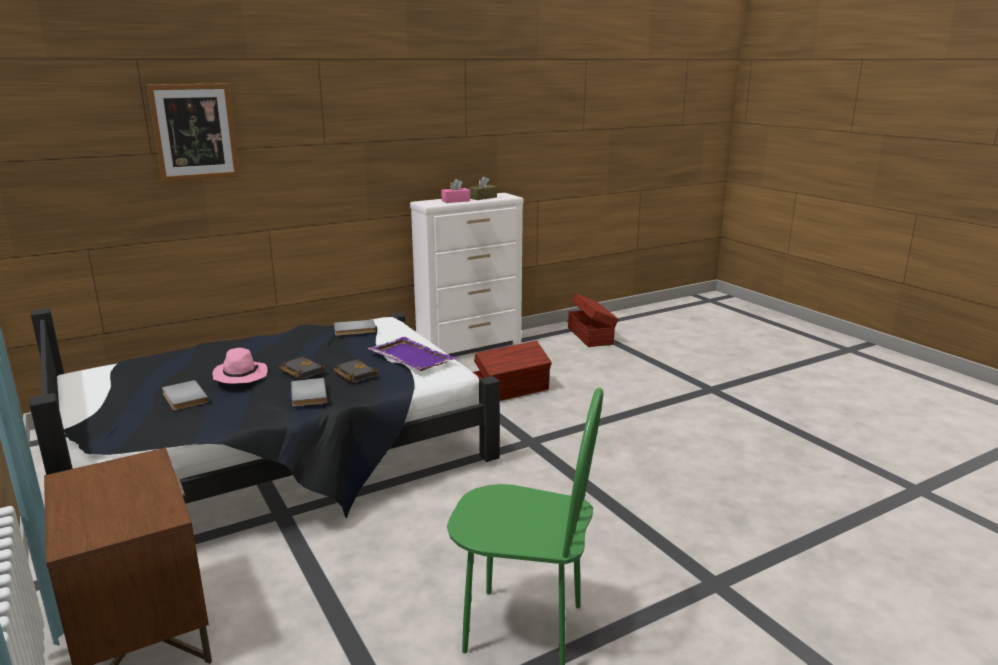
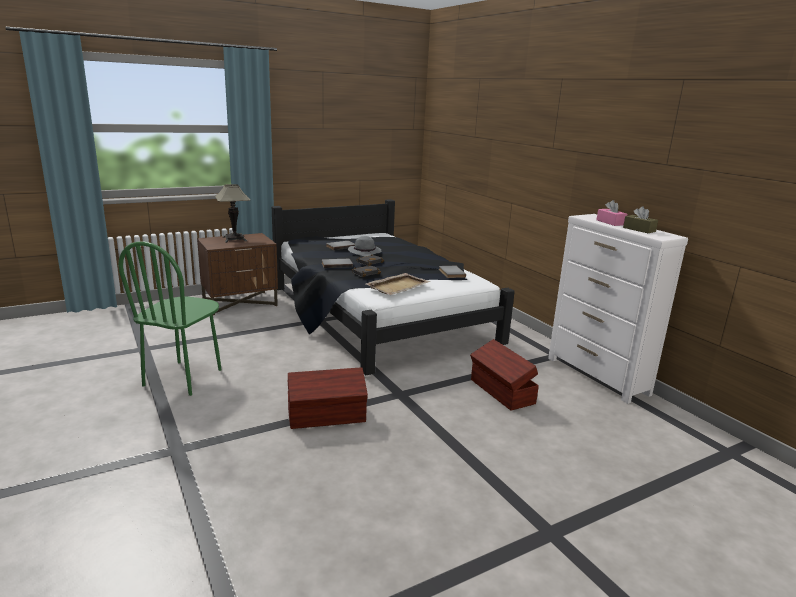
camera: 90 degrees right, 0 degrees up
(97, 501) = (234, 239): none -> table lamp
(194, 132) = (491, 126): picture -> none
(240, 376) = (365, 252): pink hat -> grey hat
(411, 356) = (398, 286): purple tray -> beige tray
(590, 335) = (698, 455): brown storage box -> brown storage box (327, 417)

